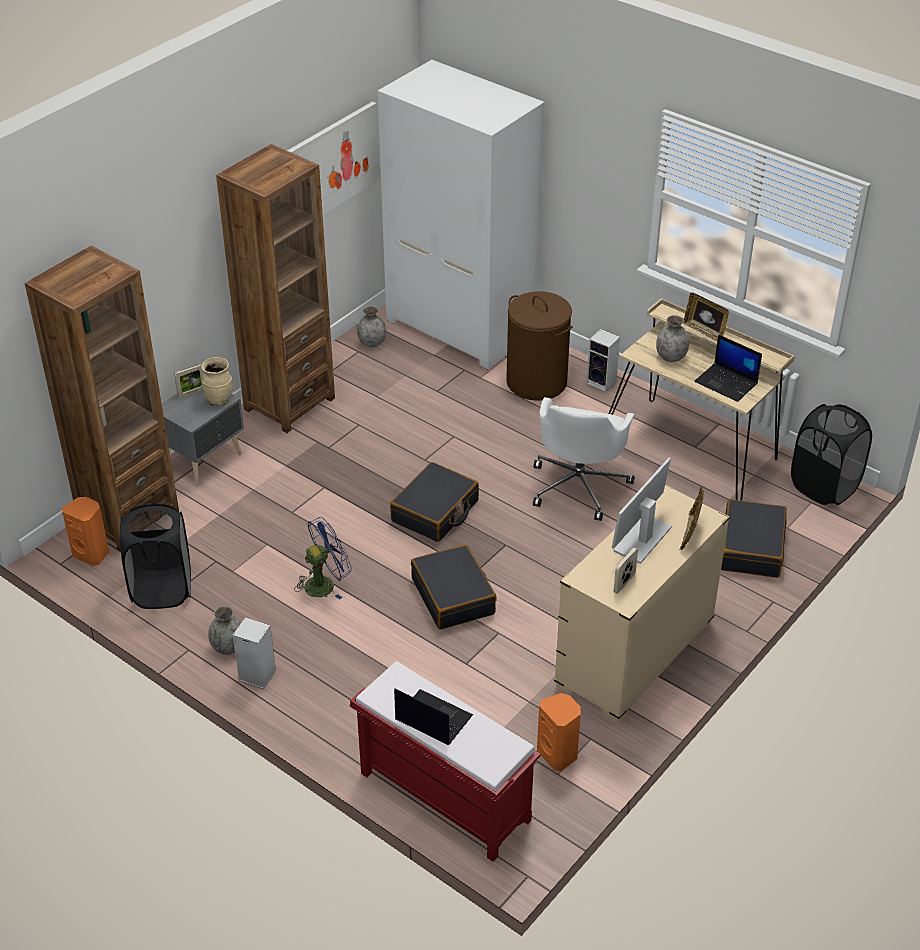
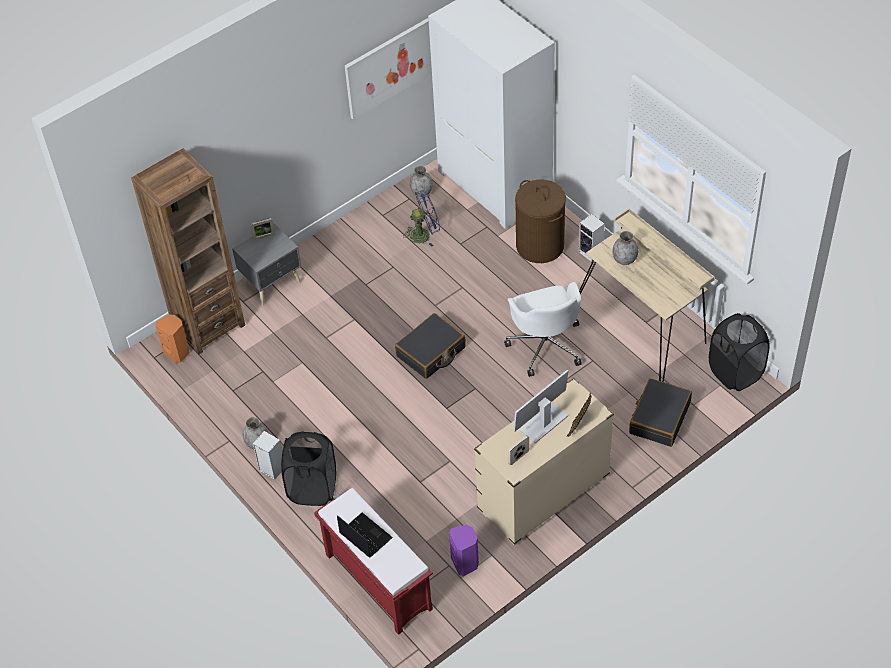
camera: 15 degrees right, 10 degrees up
(162, 589) = (220, 389): black laundry basket -> black laundry basket (312, 488)
(219, 400) = (282, 246): beige vase -> none
(289, 403) = (345, 240): brown bookcase -> none
(325, 583) = (336, 401): blue fan -> blue fan (424, 234)
(453, 596) = (425, 426): black suitcase -> none
(558, 754) = (465, 563): orange speaker -> purple speaker
(579, 485) = (545, 344): white office chair -> white office chair turned 45 degrees counterclockwise
(704, 331) = (653, 243): picture frame -> none
(727, 383) = (660, 289): laptop -> none

